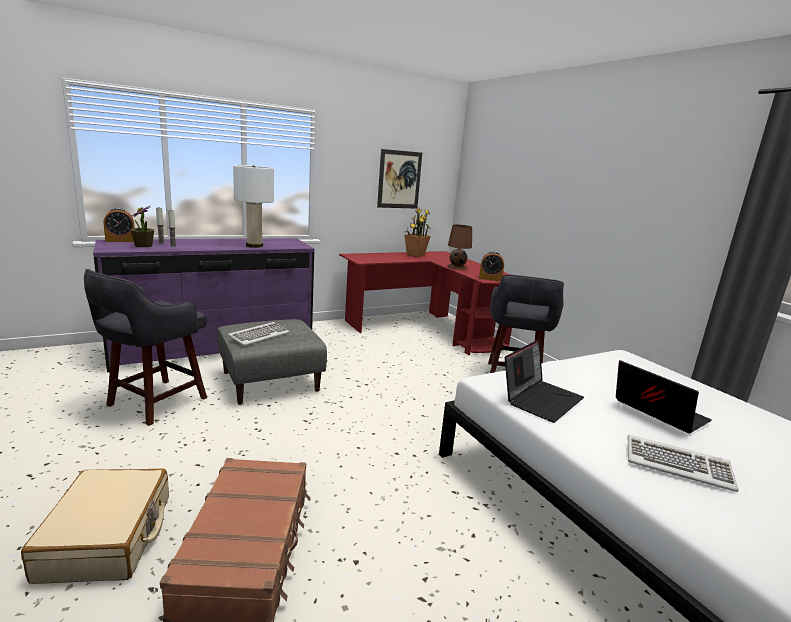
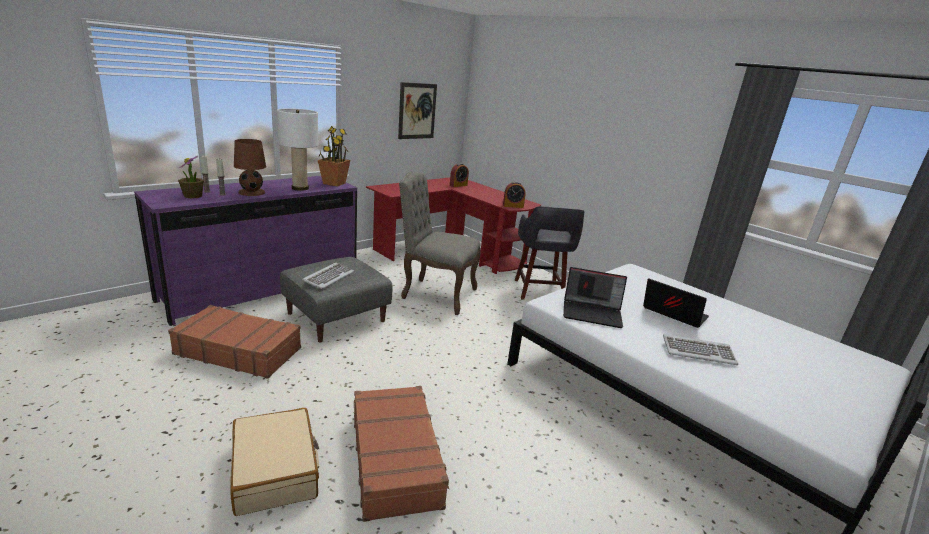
camera: 15 degrees left, 5 degrees up
(120, 240) = (162, 191): alarm clock -> alarm clock (458, 185)
(154, 403) = (239, 351): grey stool -> brown suitcase
(391, 369) = (437, 294): none -> grey chair
(415, 255) = (435, 183): potted plant -> potted plant (334, 183)
(457, 267) = (479, 195): brown table lamp -> brown table lamp (252, 192)
(541, 399) = (592, 313): laptop -> laptop turned 75 degrees clockwise

